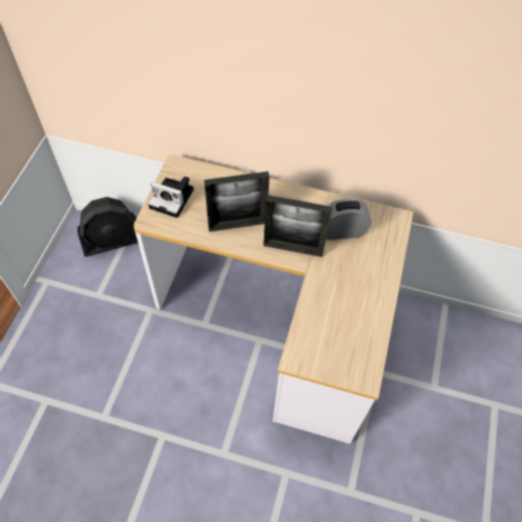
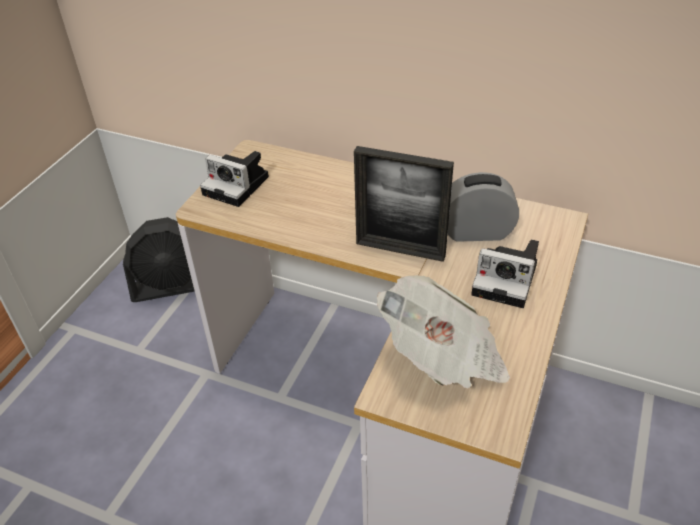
camera: 10 degrees right, 15 degrees down
(237, 225) = (322, 218): picture frame -> none
(328, 330) = (444, 357): none -> newspaper
(364, 269) = (507, 280): none -> camera

